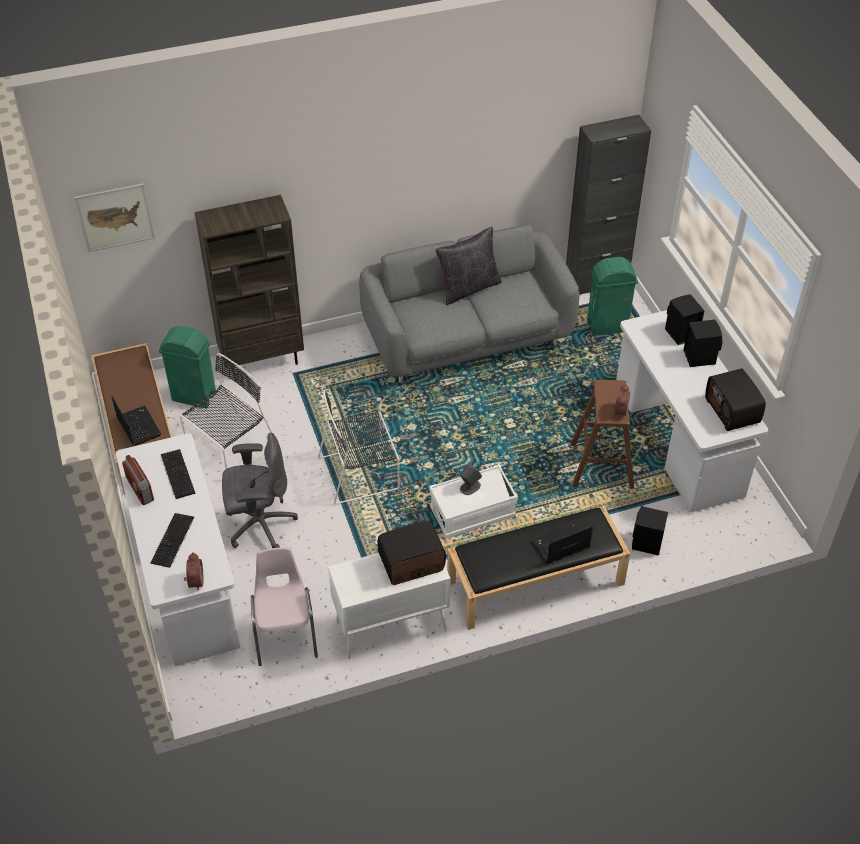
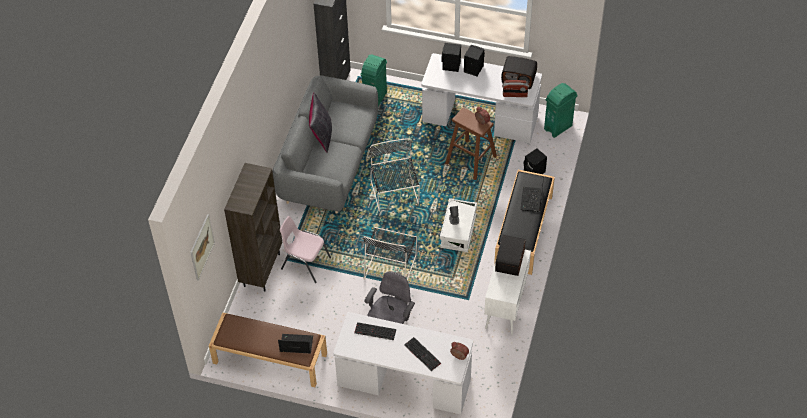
camera: 55 degrees left, 5 degrees up
(139, 490) = (373, 354): radio -> radio (515, 95)
(194, 397) = (263, 317): green trash can -> green trash can (558, 127)
(230, 447) = (320, 318): black chair -> black chair (394, 194)
(285, 632) = (474, 354): pink chair -> pink chair (305, 263)

